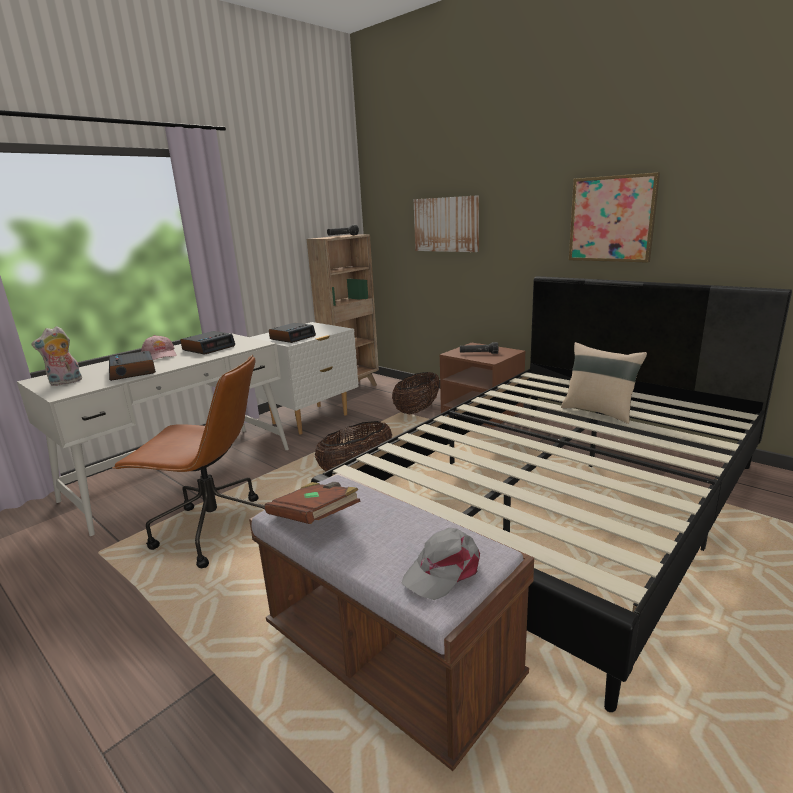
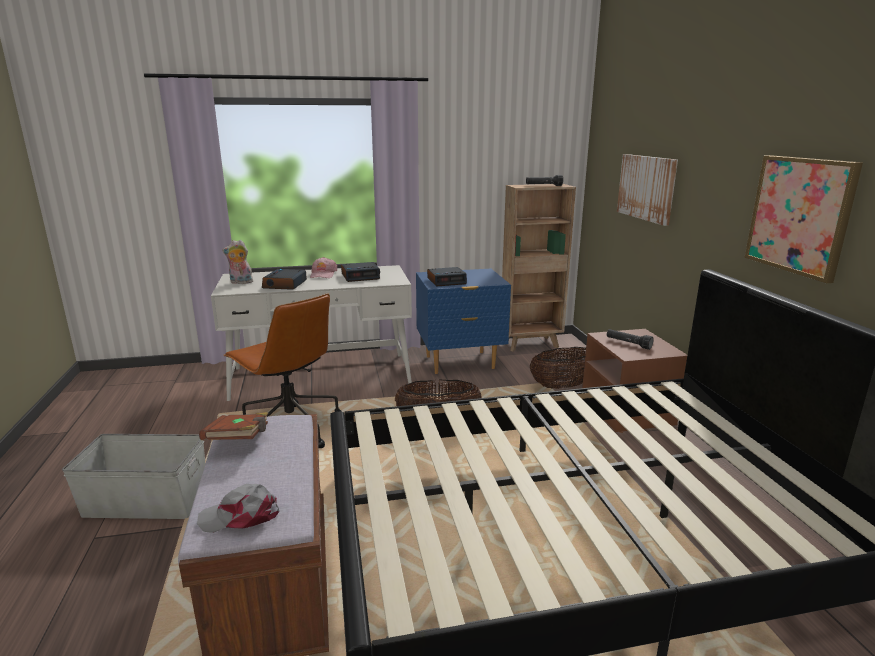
camera: 35 degrees right, 0 degrees up
(126, 677) = (146, 501): none -> grey storage box
(311, 419) = (460, 363): white nightstand -> blue nightstand
(599, 411) = (676, 455): beige pillow -> none

